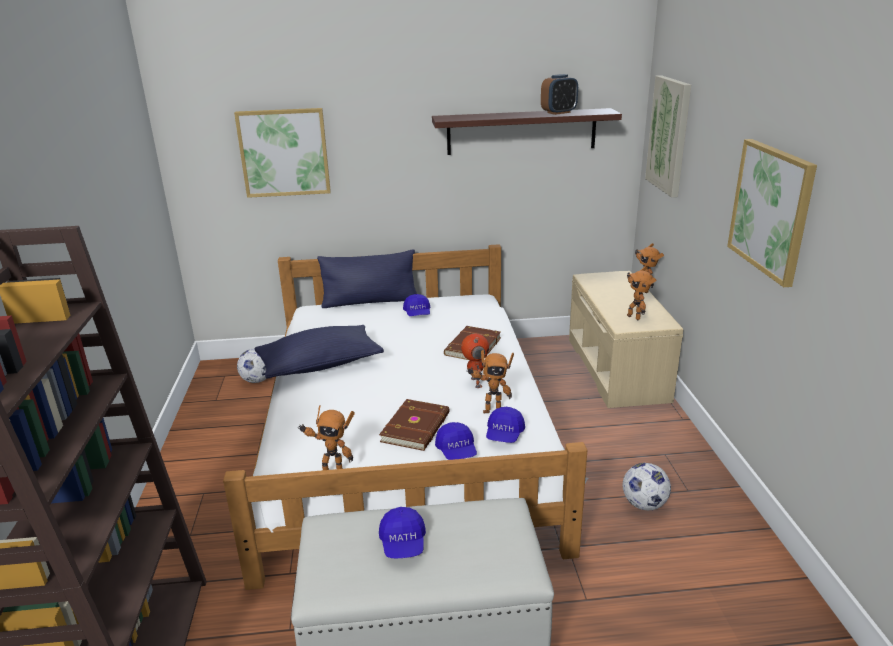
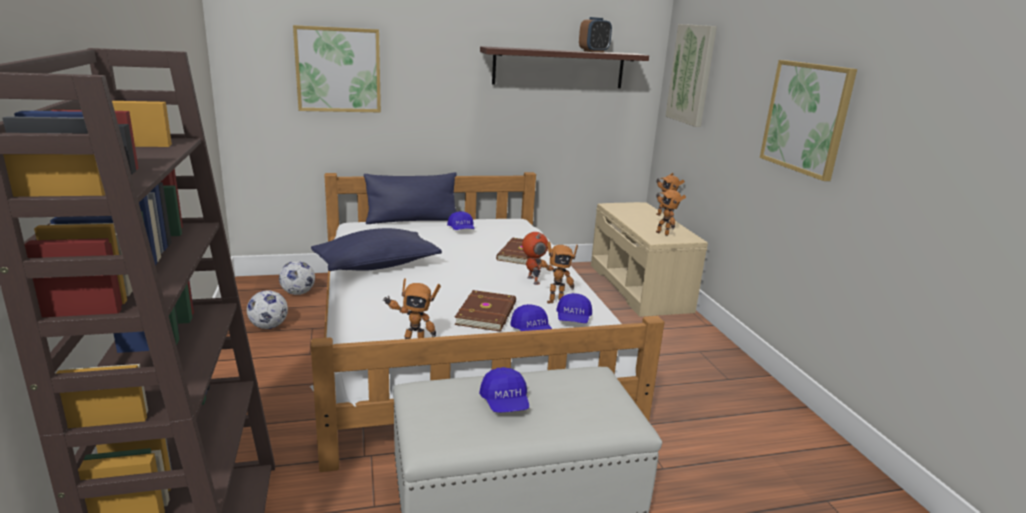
camera: 10 degrees left, 5 degrees down
(644, 504) = (693, 390): football -> football (269, 326)

